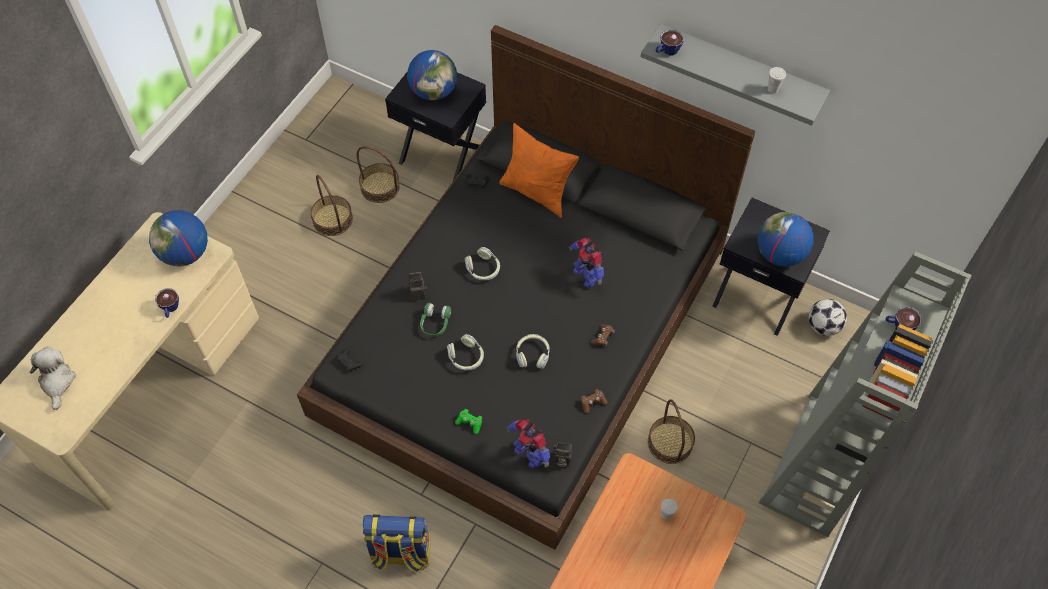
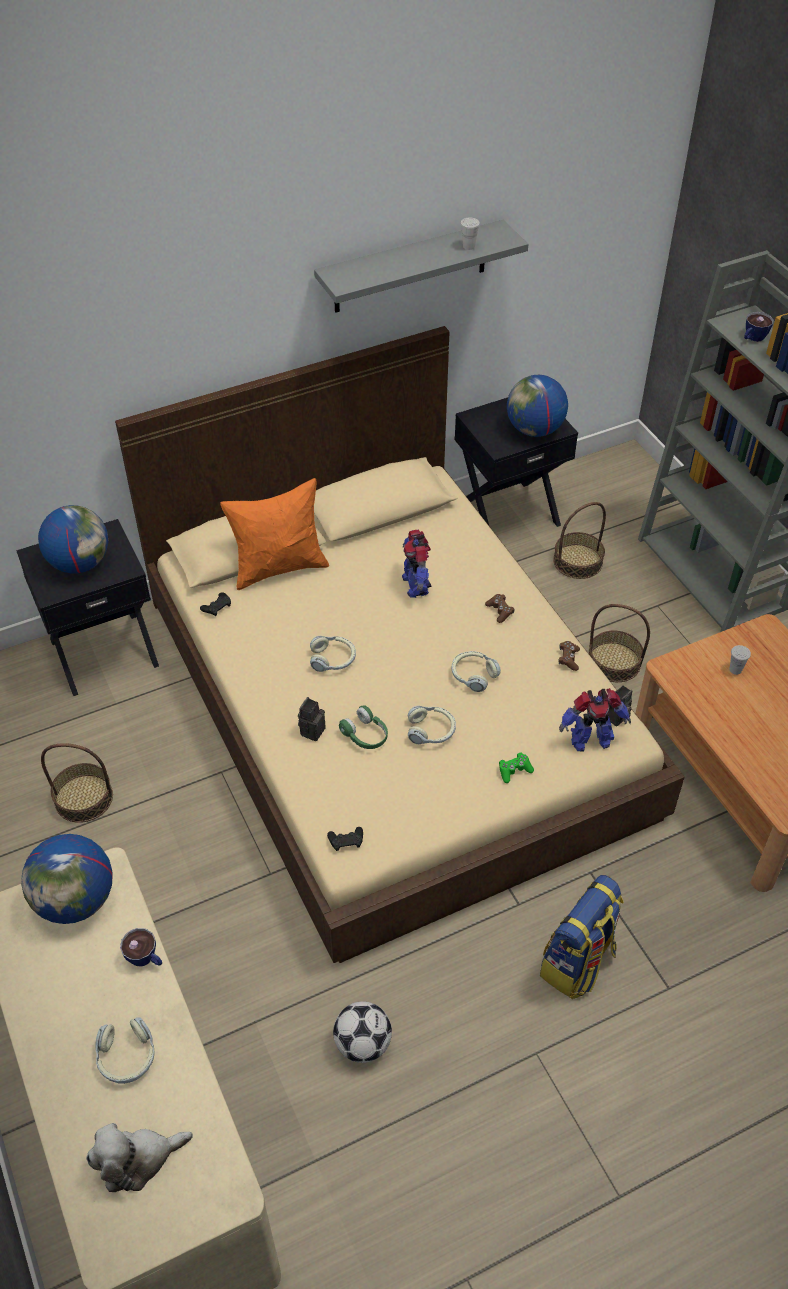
camera: 55 degrees left, 10 degrees down
(57, 382) = (138, 1160): plush toy -> plush toy turned 45 degrees counterclockwise
(109, 339) = (127, 1057): none -> headphones
(380, 187) = (87, 729): basket -> basket (577, 561)
(525, 330) = (393, 703): black bed -> beige bed
(586, 275) = (416, 584): toy robot -> toy robot turned 75 degrees clockwise
(667, 51) = (354, 281): cup -> none
(823, 326) = (576, 491): football -> football (363, 1044)

